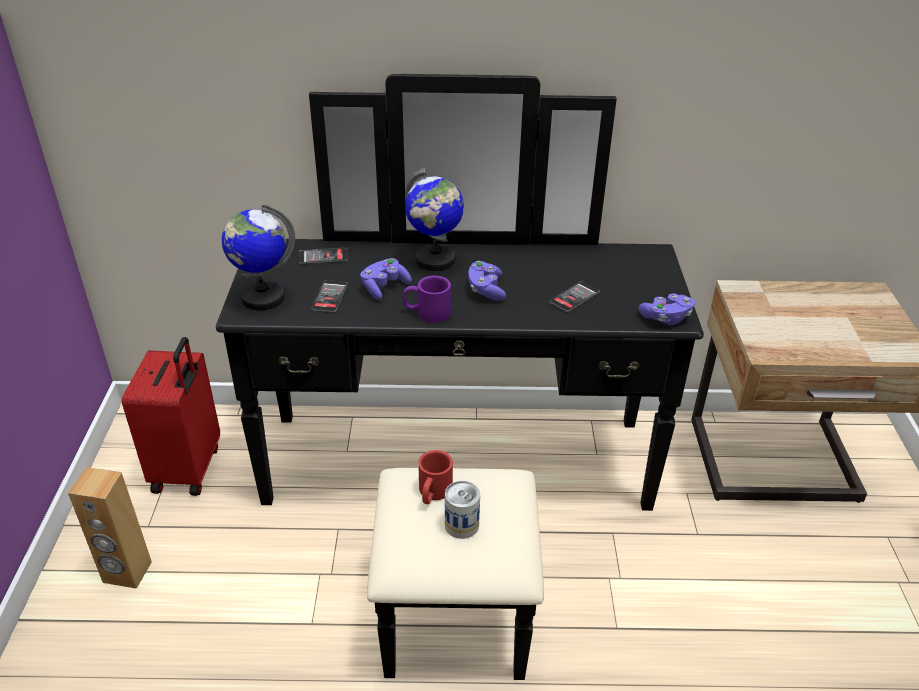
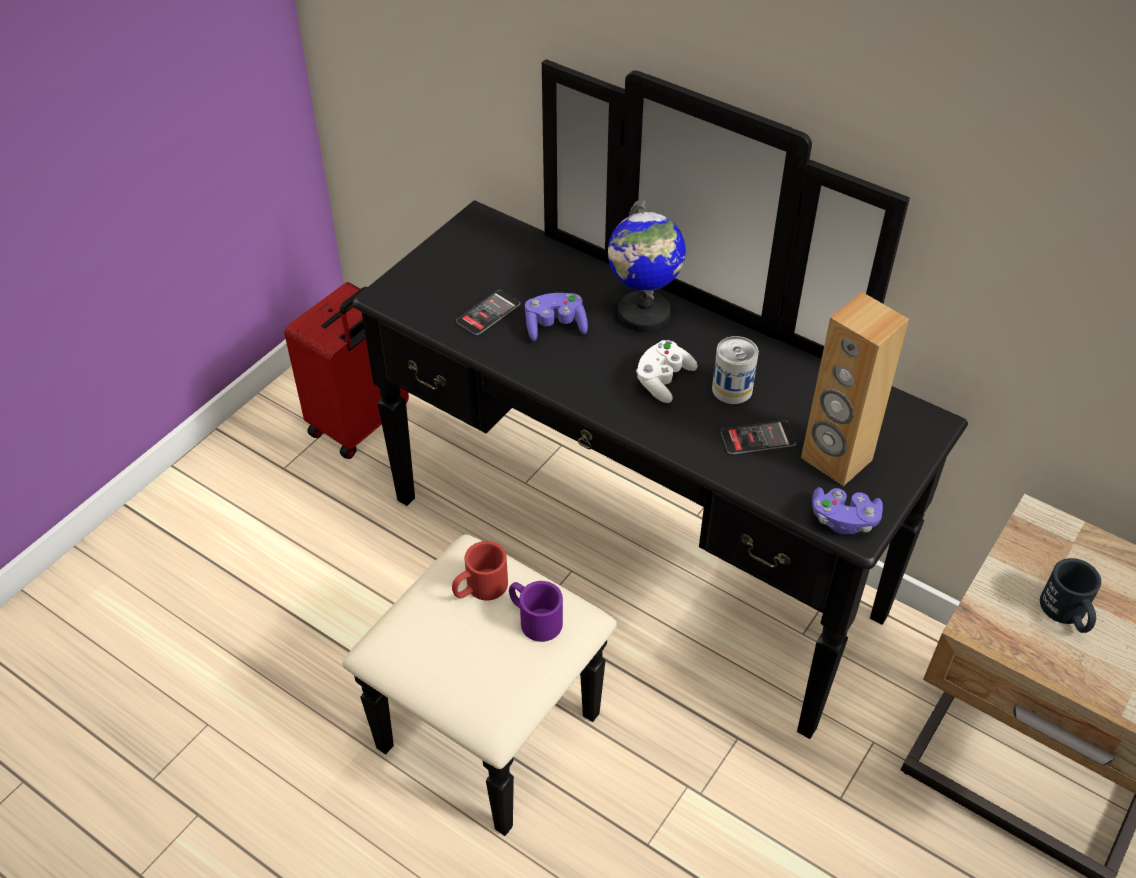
camera: 35 degrees right, 10 degrees up
(127, 572) = (235, 507): brown speaker -> brown speaker (835, 459)
(262, 297) = (422, 284): globe -> none
(323, 256) = (526, 257): phone -> none
(426, 313) = (570, 381): purple mug -> purple mug (534, 618)
(461, 525) = (477, 639): can -> can (732, 389)
(486, 290) = (663, 380): purple game controller -> white game controller
(797, 326) = (1067, 614): none -> black mug

